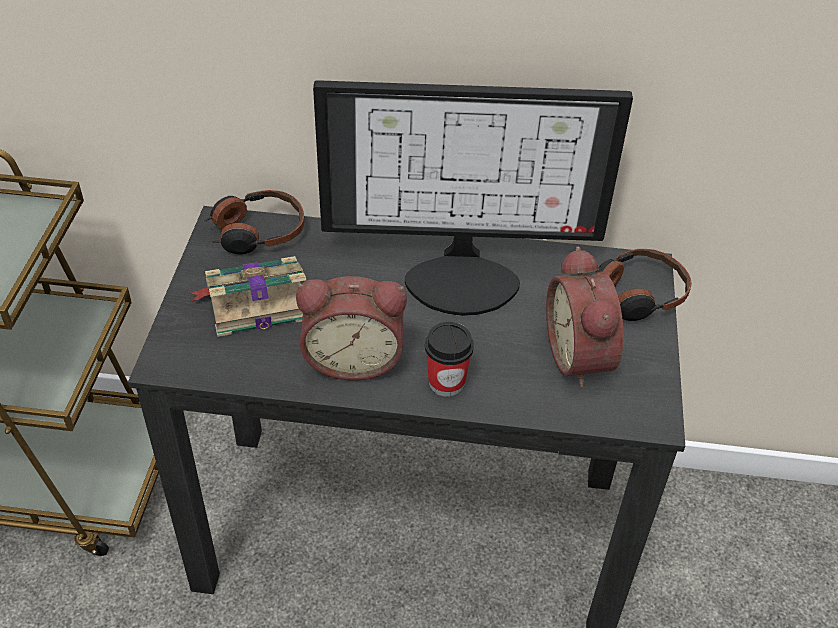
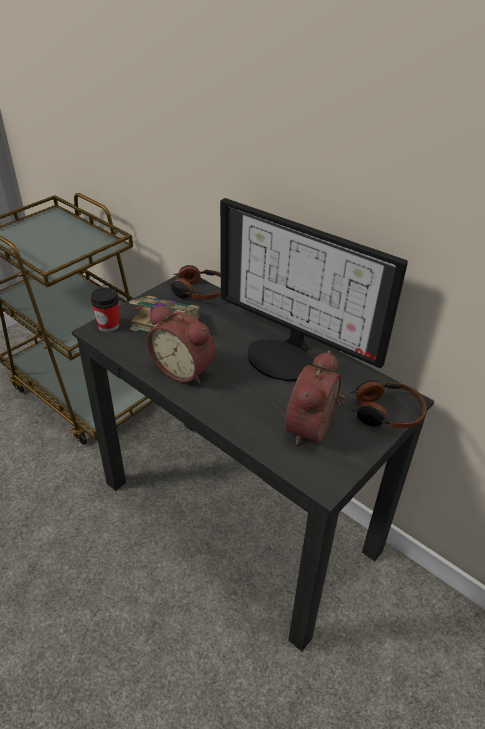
camera: 35 degrees right, 5 degrees down
(446, 382) = (221, 404): cup -> cup (108, 325)

